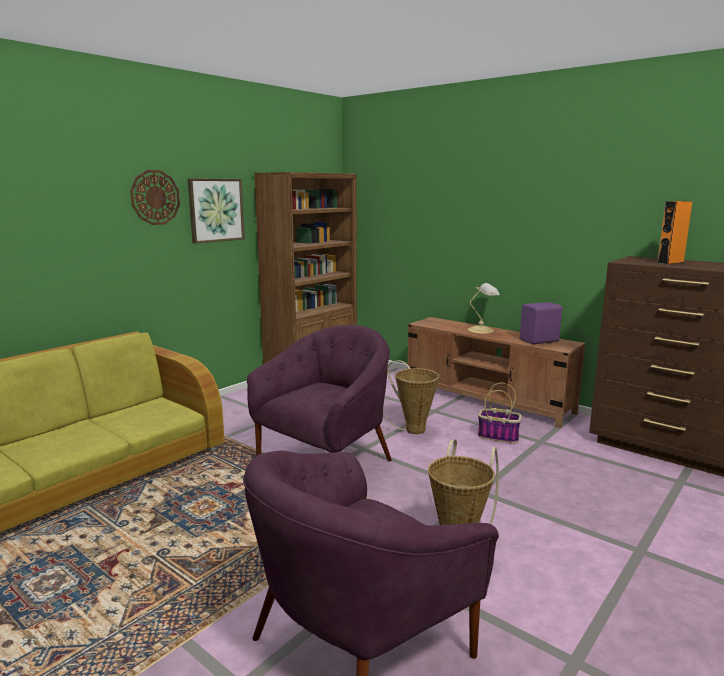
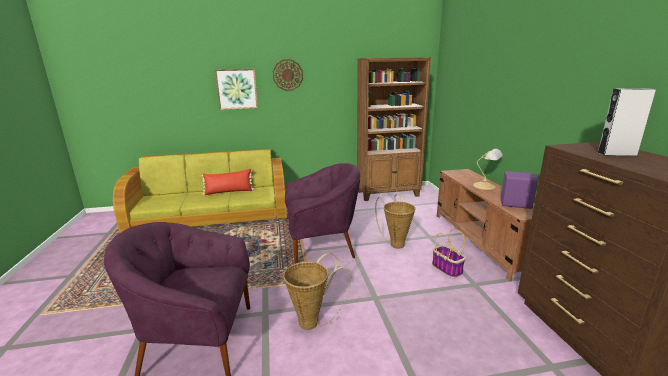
camera: 40 degrees right, 5 degrees up
(92, 424) = (229, 192): none -> red pillow
(216, 210) = (328, 82): picture -> picture (237, 89)
(670, 262) = (616, 154): orange speaker -> grey speaker

